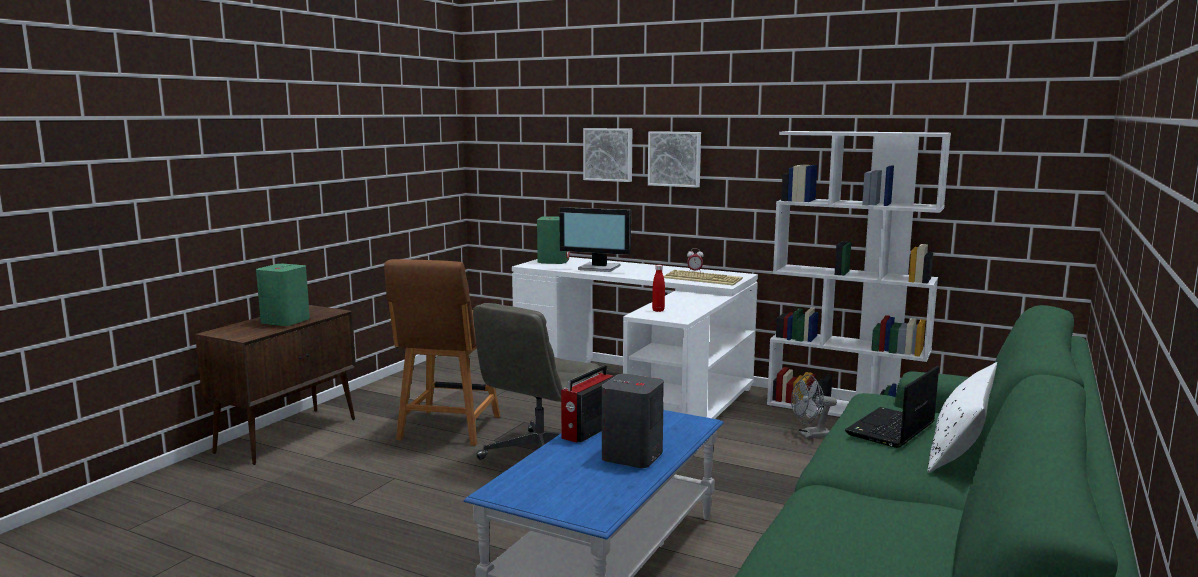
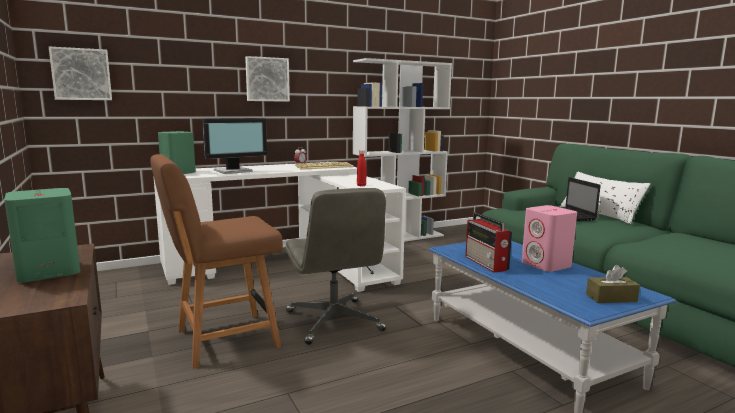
camera: 55 degrees left, 0 degrees up
(448, 429) = (223, 340): brown chair -> brown chair turned 105 degrees clockwise
(553, 499) = (611, 298): none -> brown tissue box
(608, 154) = (206, 75): picture -> picture (81, 74)
(632, 456) = (546, 265): grey speaker -> pink speaker
(810, 435) = (419, 253): grey fan -> none

